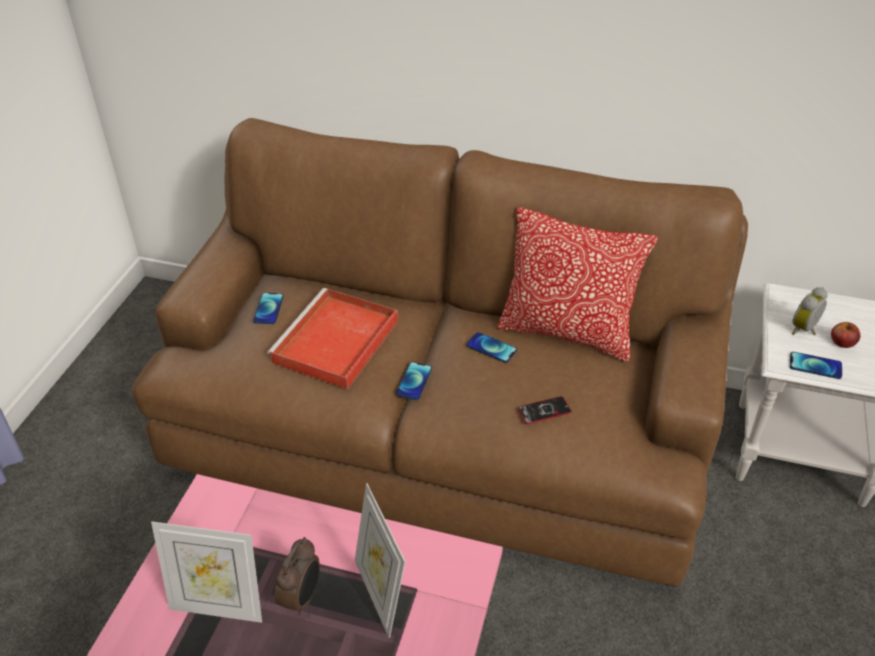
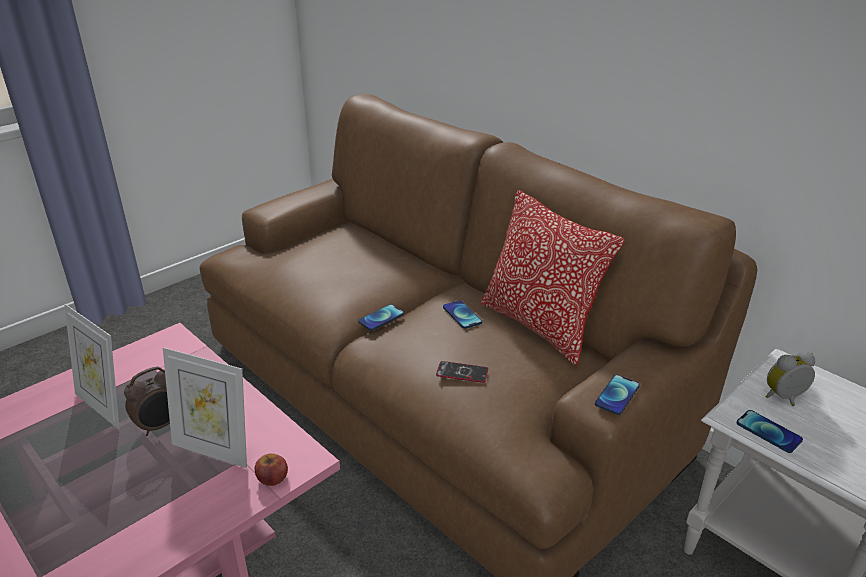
camera: 30 degrees right, 10 degrees down
(268, 309) = (322, 238): phone -> phone (617, 395)
(335, 343) = (345, 272): red tray -> none
(380, 594) = (214, 449): picture frame -> picture frame turned 75 degrees counterclockwise
(842, 342) = (823, 423): apple -> apple (272, 477)

